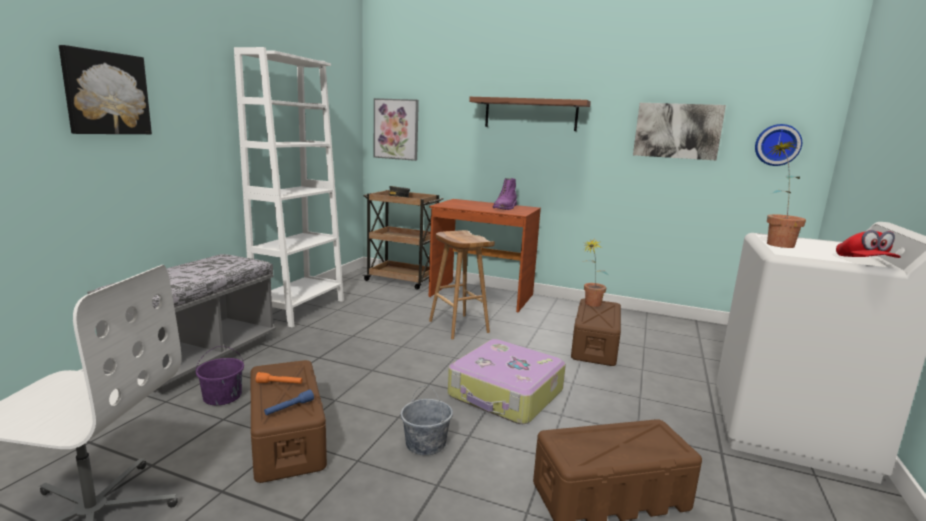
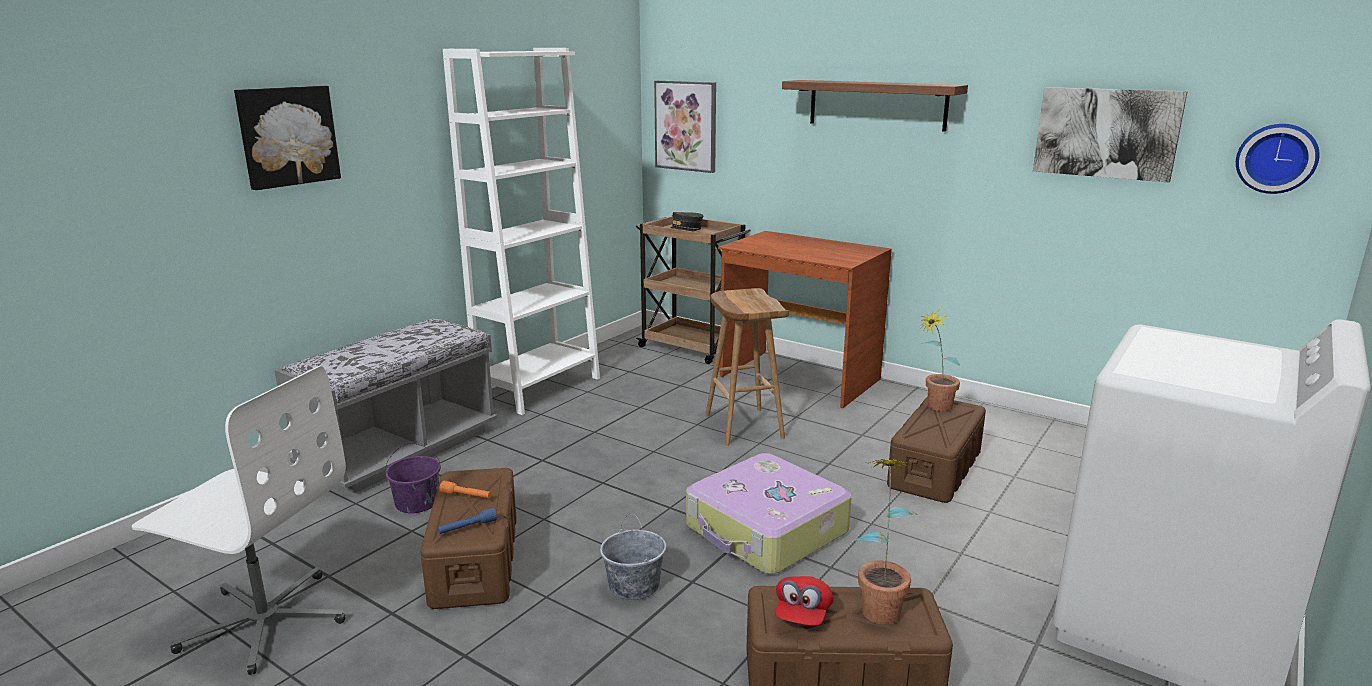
camera: 15 degrees right, 5 degrees up
(505, 208) = (832, 250): purple boot -> none
(775, 243) = (1146, 349): potted plant -> potted plant (880, 604)
(864, 262) = (1246, 393): red cap -> red cap (802, 615)

